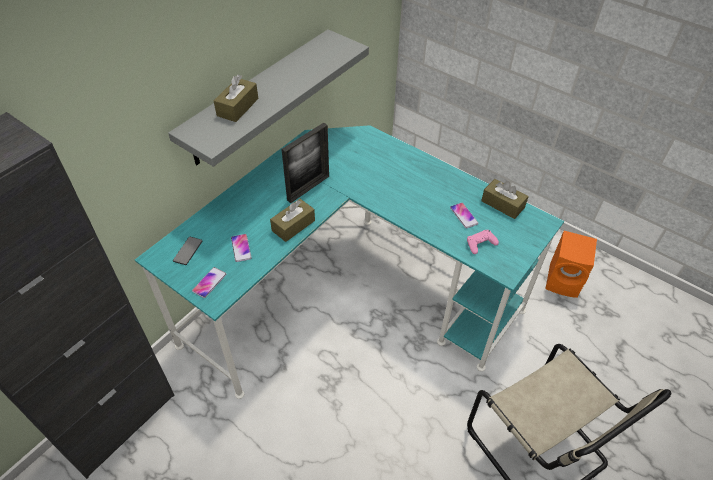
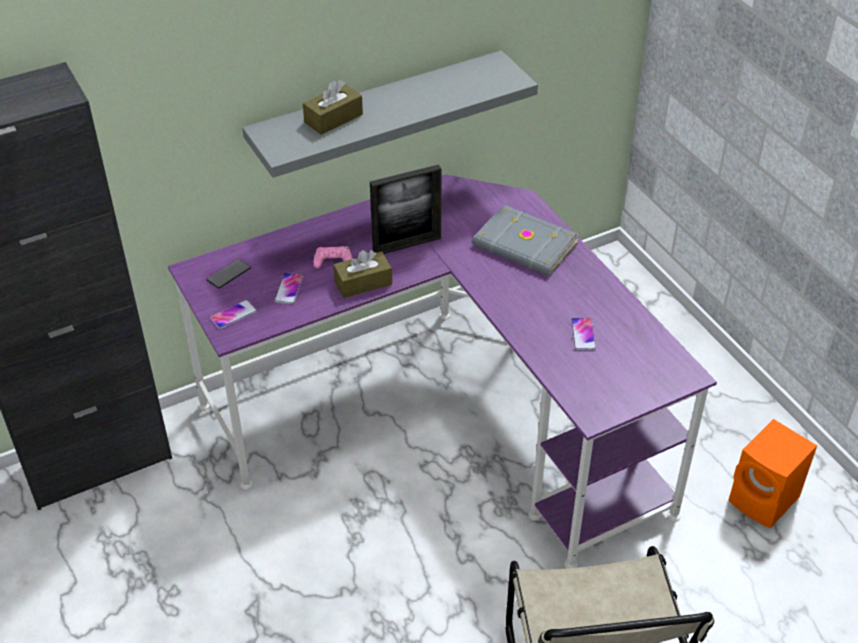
camera: 25 degrees right, 5 degrees down
(350, 295) = (445, 417): turquoise desk -> purple desk
(388, 165) = (525, 246): none -> grey book
(480, 244) = (582, 373): pink game controller -> pink game controller (333, 261)
(502, 204) = (645, 337): brown tissue box -> none

